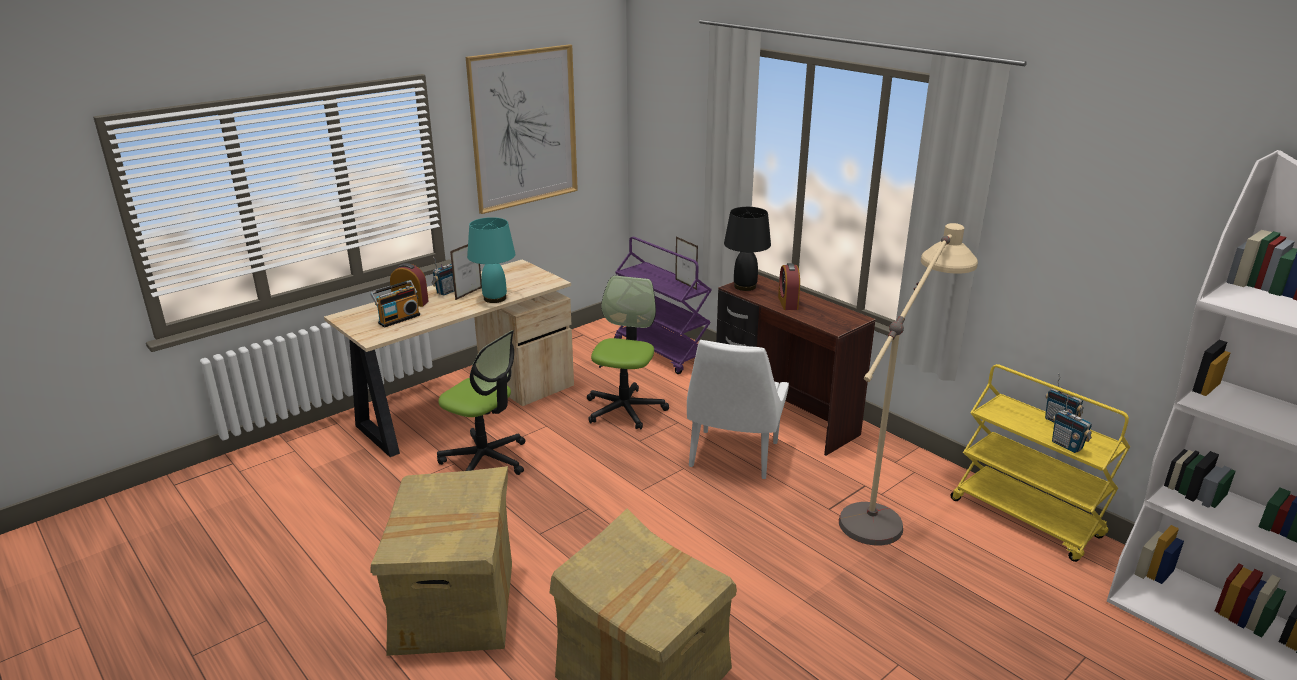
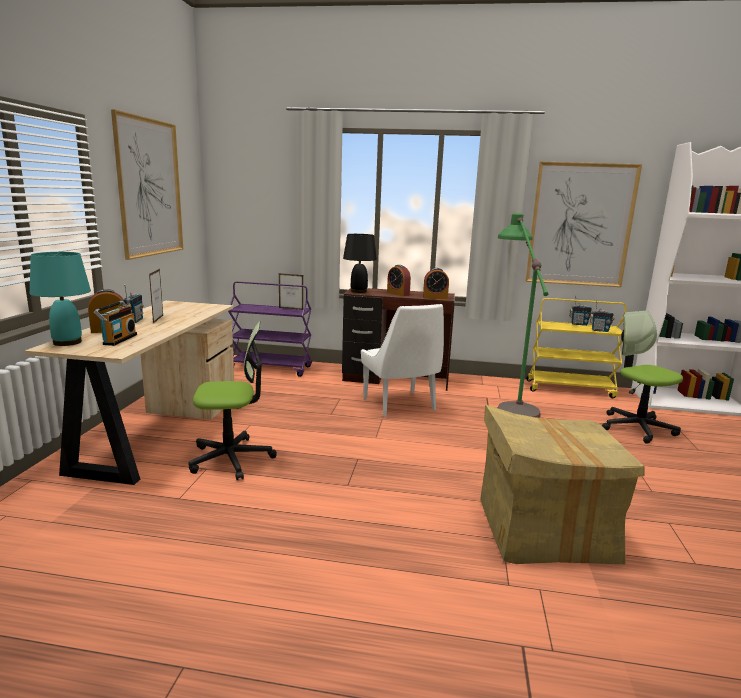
camera: 40 degrees left, 10 degrees down
(455, 607) = (359, 558): cardboard box -> none
(494, 298) = (188, 318): turquoise table lamp -> turquoise table lamp (67, 342)
(624, 409) = (294, 401): office chair -> office chair (637, 427)
(822, 323) = (435, 297): none -> alarm clock
(889, 503) = (510, 401): beige floor lamp -> green floor lamp
(1085, 258) = (580, 225): none -> picture

